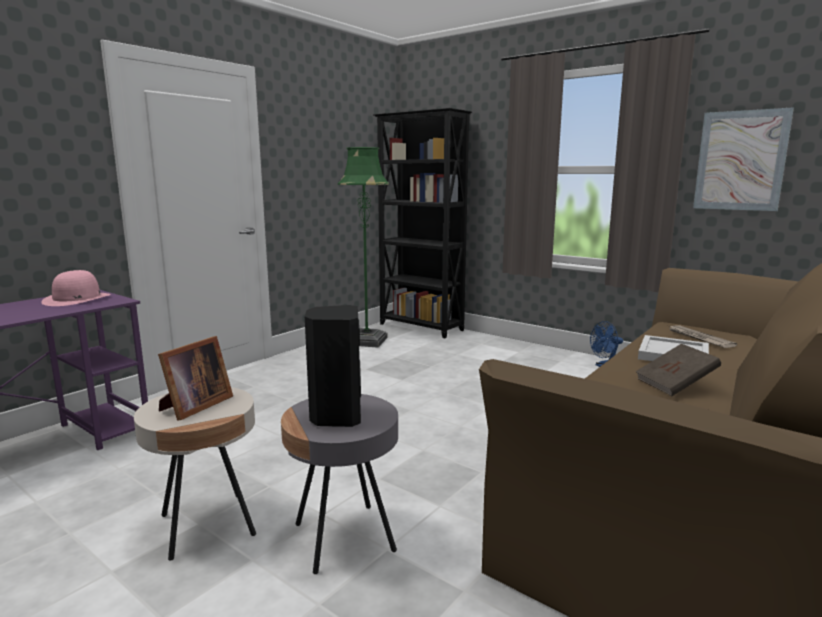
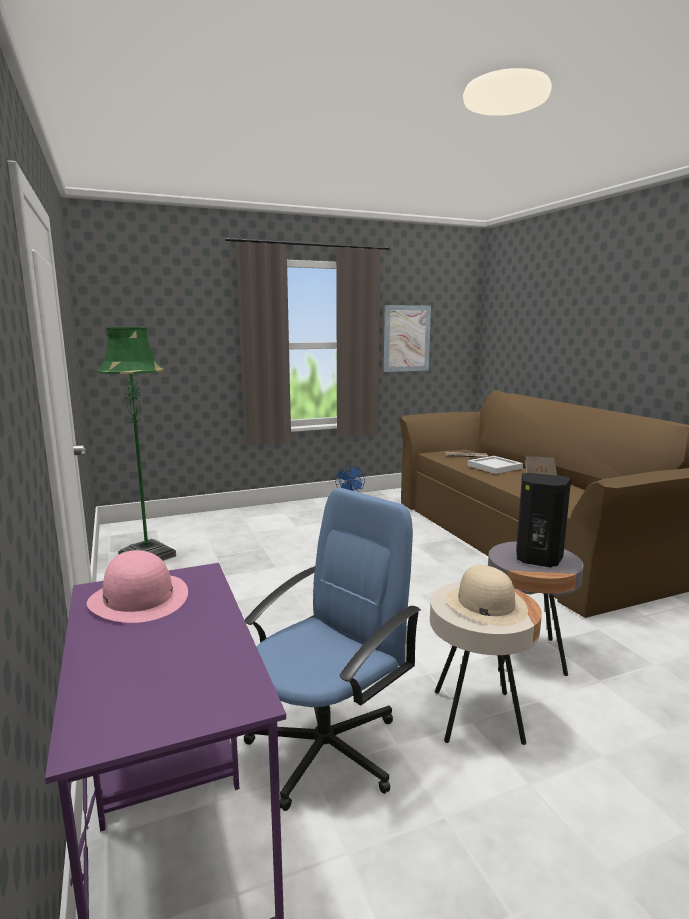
camera: 60 degrees left, 0 degrees up
(145, 467) = (327, 747): none -> blue office chair
(194, 406) = (485, 604): picture frame -> beige hat
(421, 327) = (157, 525): black bookcase -> none

